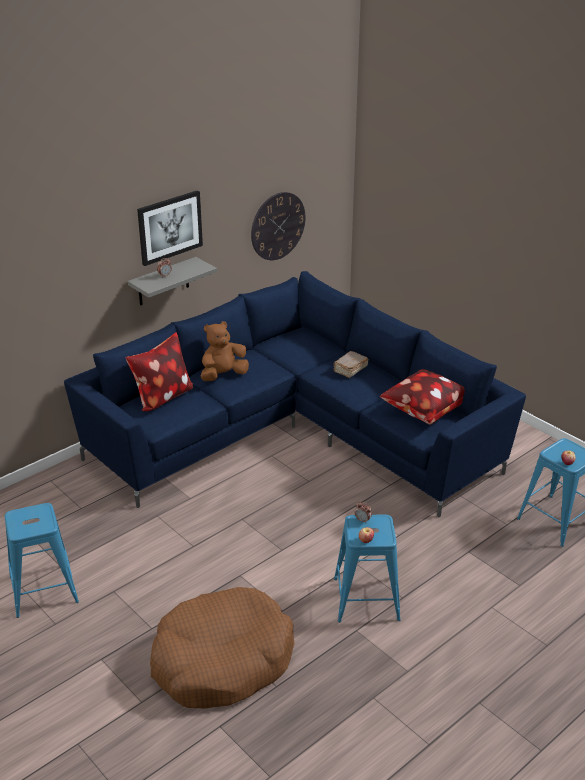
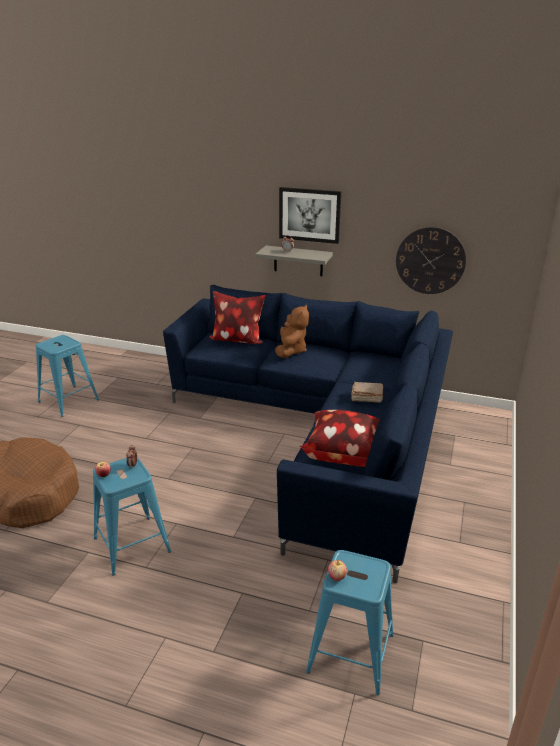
camera: 60 degrees right, 5 degrees down
(223, 375) = (291, 351): brown plush toy -> brown plush toy turned 75 degrees clockwise

